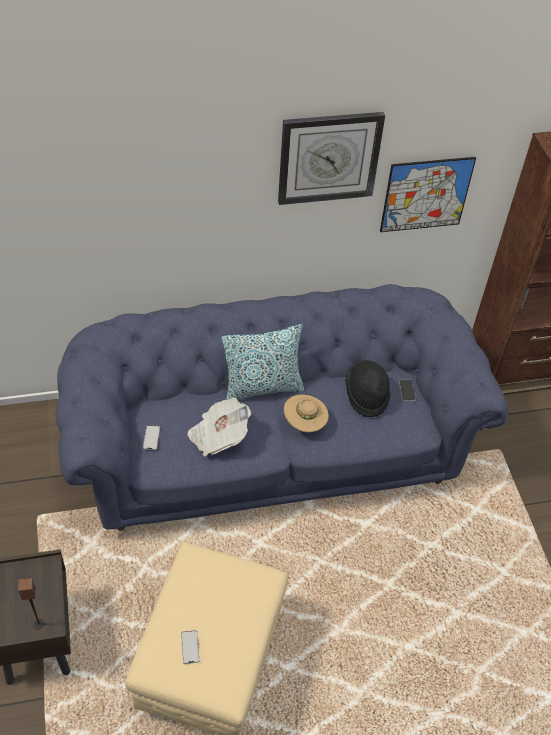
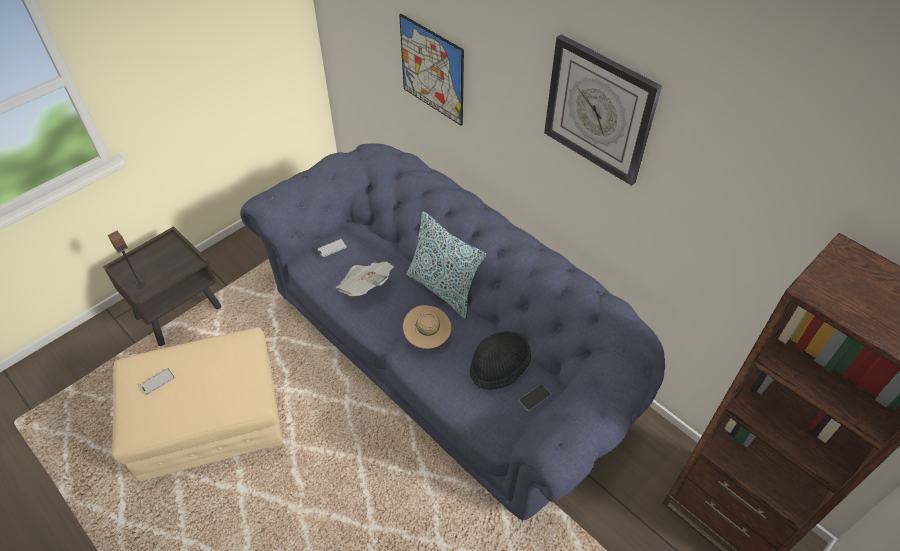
camera: 60 degrees right, 0 degrees up
(426, 194) = (694, 228): picture -> picture (432, 70)

